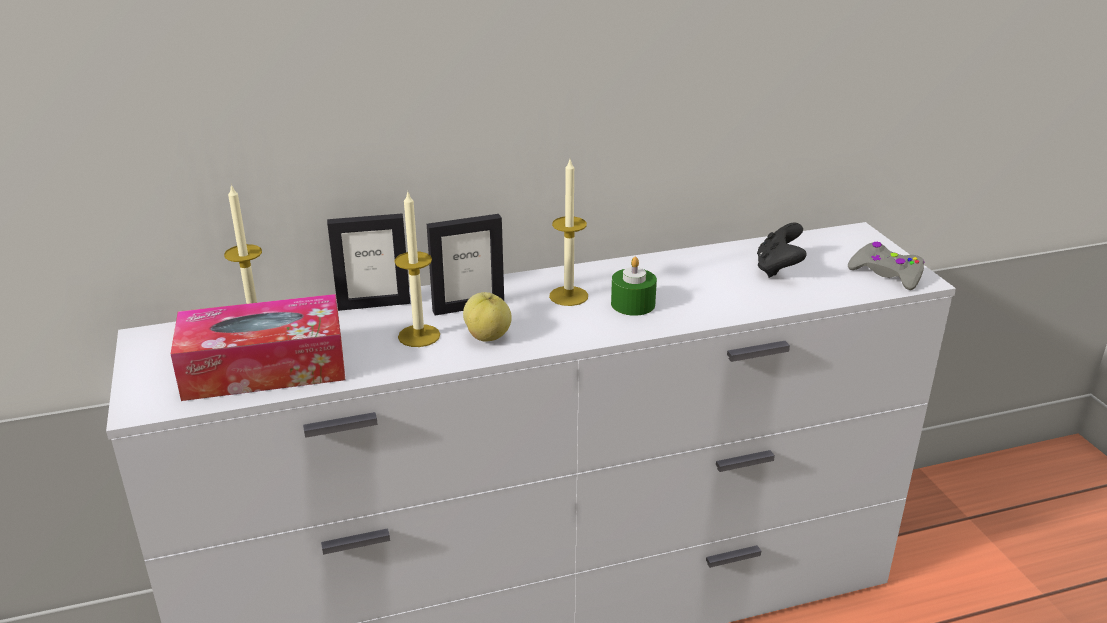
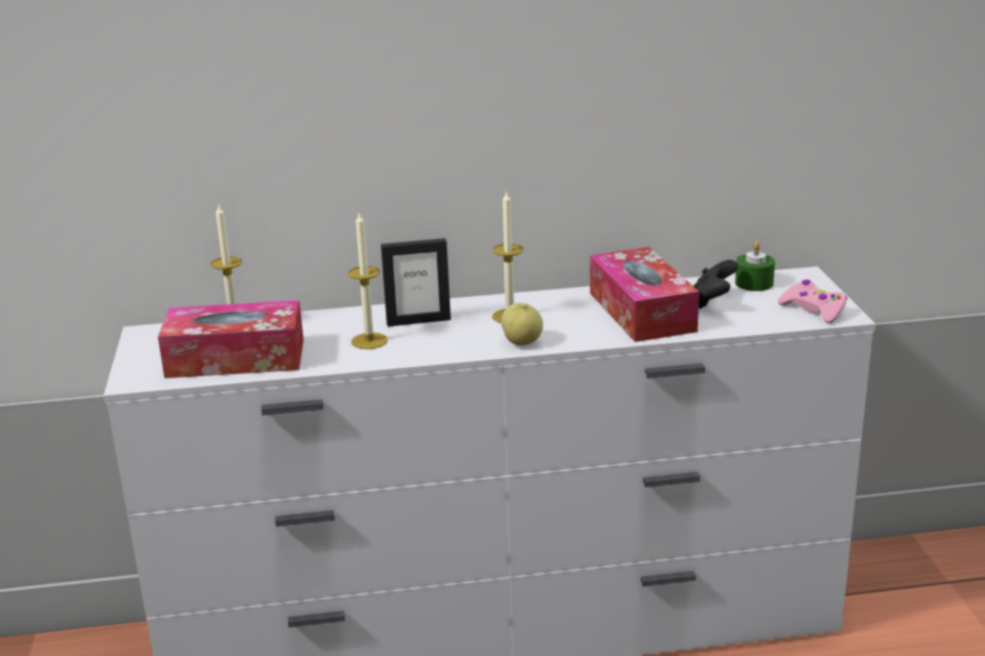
camera: 10 degrees right, 5 degrees down
(374, 304) = (338, 316): picture frame -> none
(488, 336) = (428, 344): apple -> apple (522, 342)
(633, 304) = (565, 325): green candle -> green candle (754, 283)
(709, 284) = (641, 312): none -> tissue box
(886, 274) = (813, 310): grey game controller -> pink game controller

